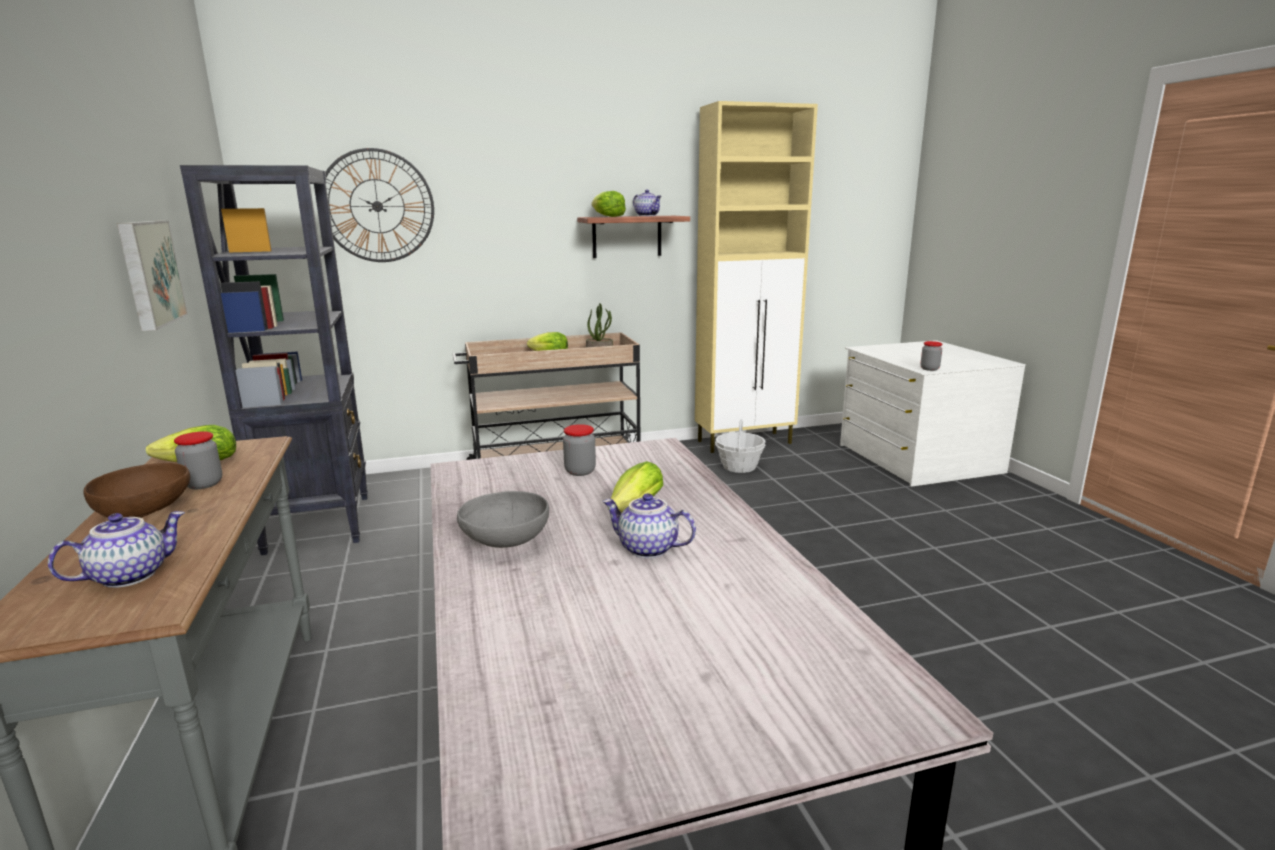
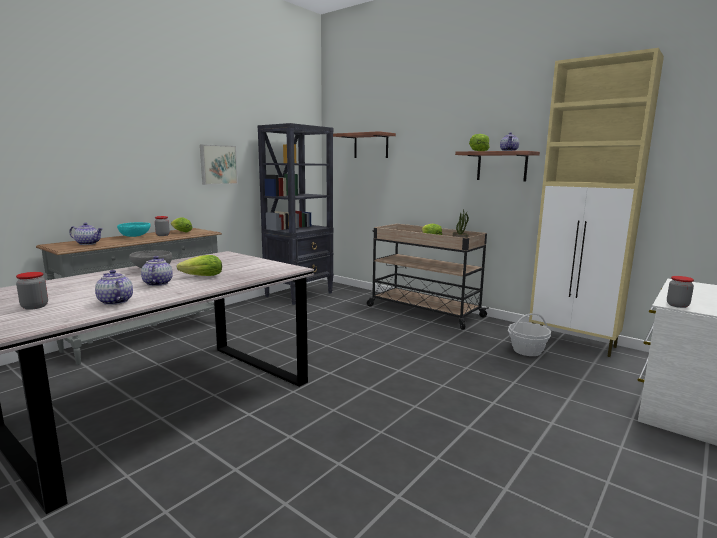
camera: 55 degrees right, 5 degrees down
(146, 512) = (135, 236): brown bowl -> turquoise bowl
(377, 206) = (371, 146): wall clock -> shelf
(580, 471) = (241, 265): jar -> jar (34, 306)
(757, 597) = (114, 302): none -> teapot

